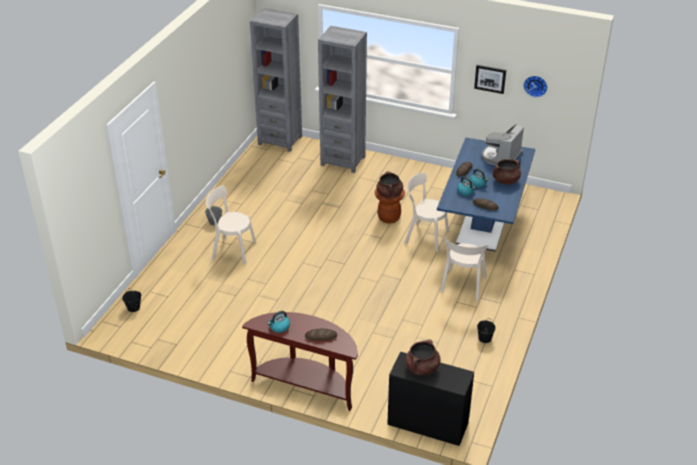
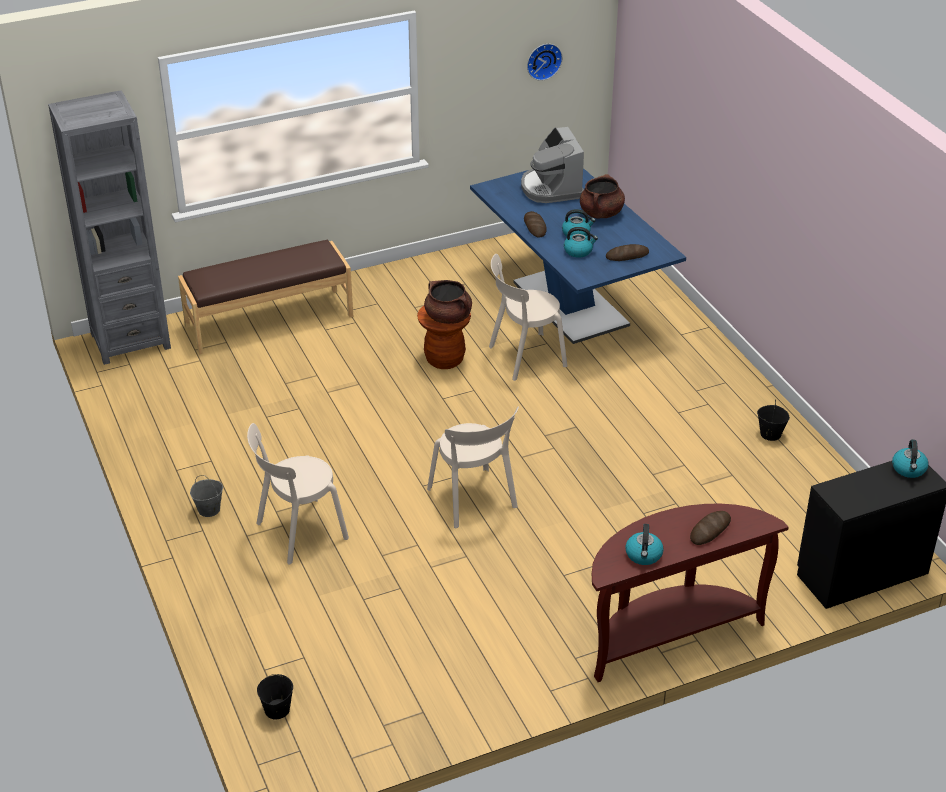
camera: 45 degrees left, 0 degrees up
(343, 161) = (269, 320): grey bookcase -> brown bench
(422, 368) = (863, 488): brown cooking pot -> none
(457, 375) = (909, 469): none -> kettle
(462, 286) = (657, 390): beige chair -> beige chair (473, 500)
(490, 78) = (473, 77): picture -> none

